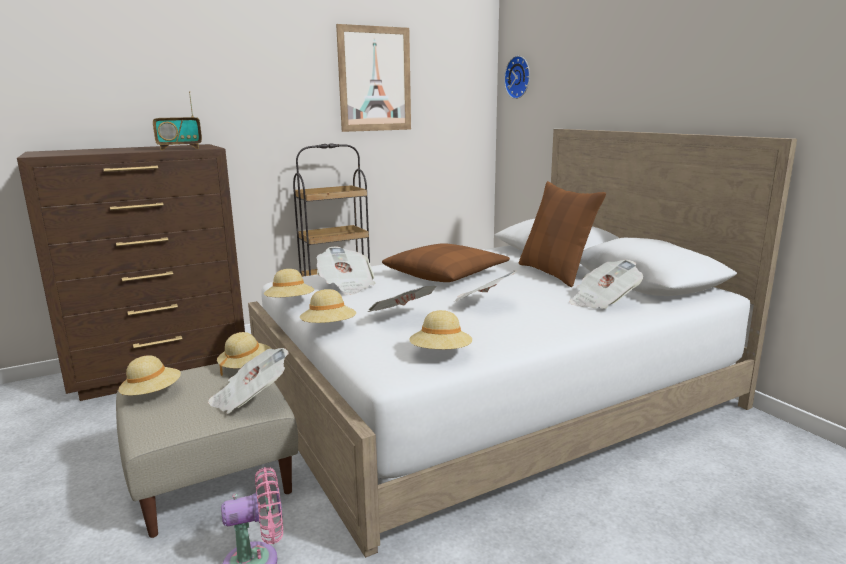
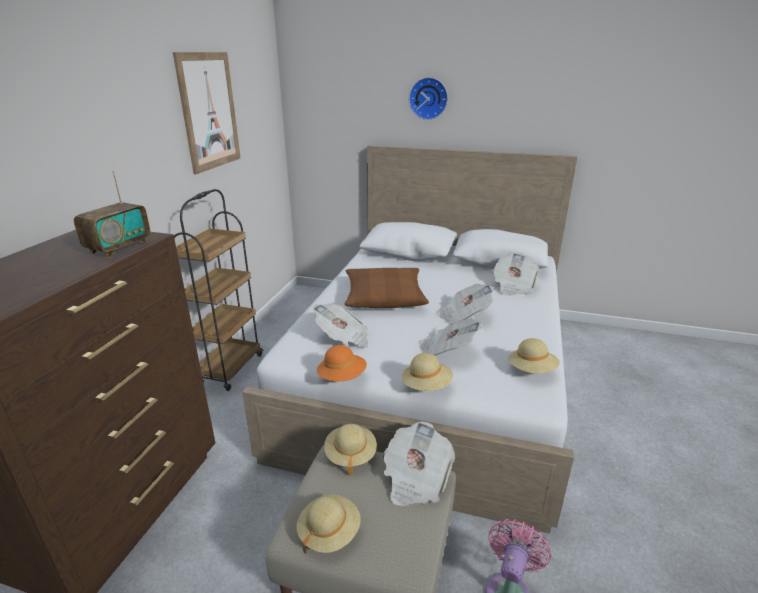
camera: 45 degrees left, 10 degrees up
(290, 303) = (342, 377): beige hat -> orange hat
(519, 77) = (313, 97): wall clock -> wall clock (428, 98)
(555, 273) = (444, 270): brown pillow -> none

